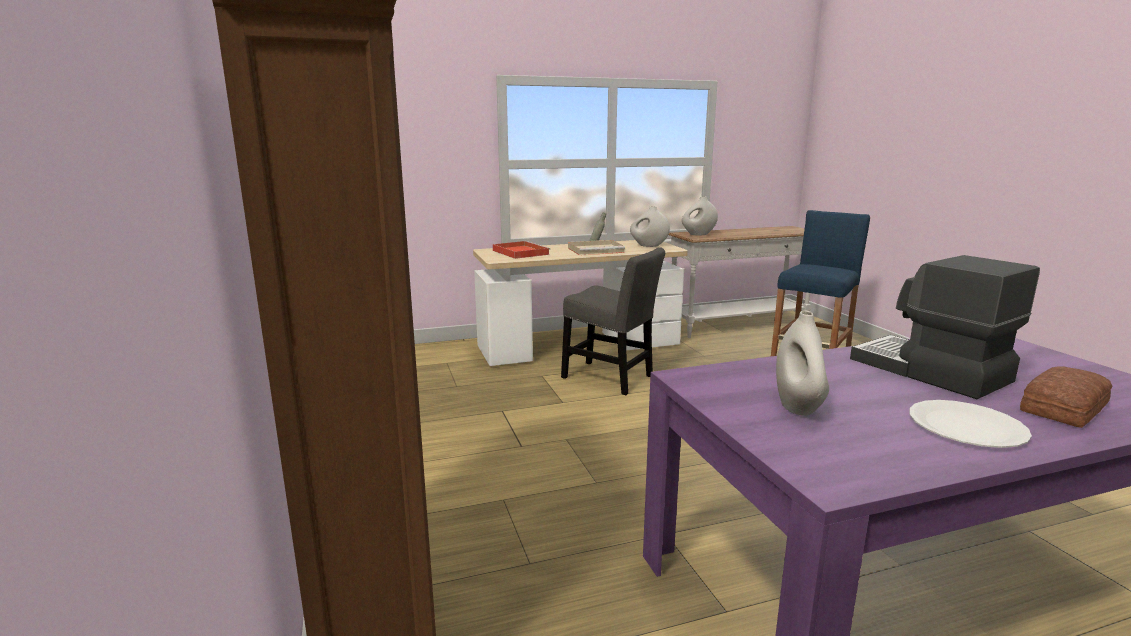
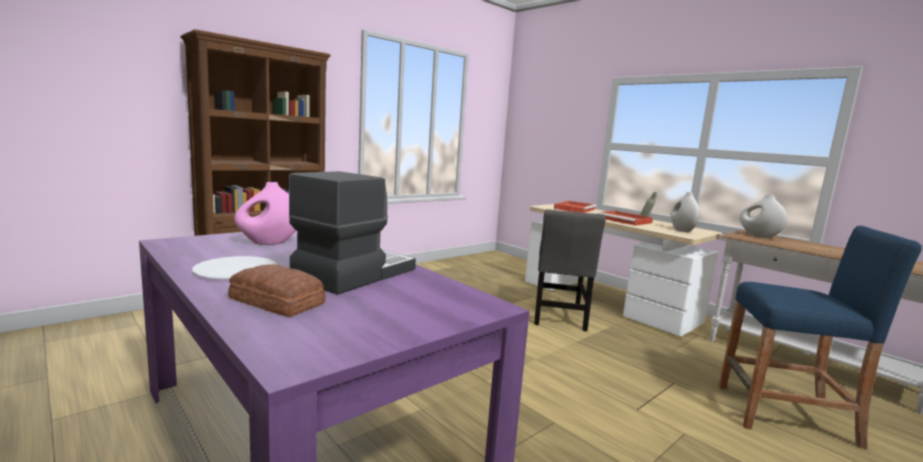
camera: 65 degrees right, 5 degrees down
(596, 250) = (625, 220): beige tray -> red tray
(798, 407) = (268, 243): white vase -> pink vase

